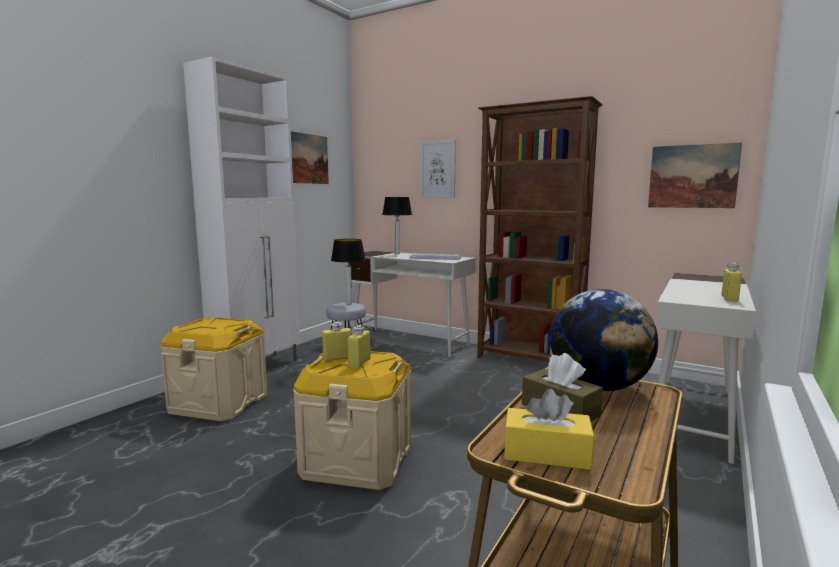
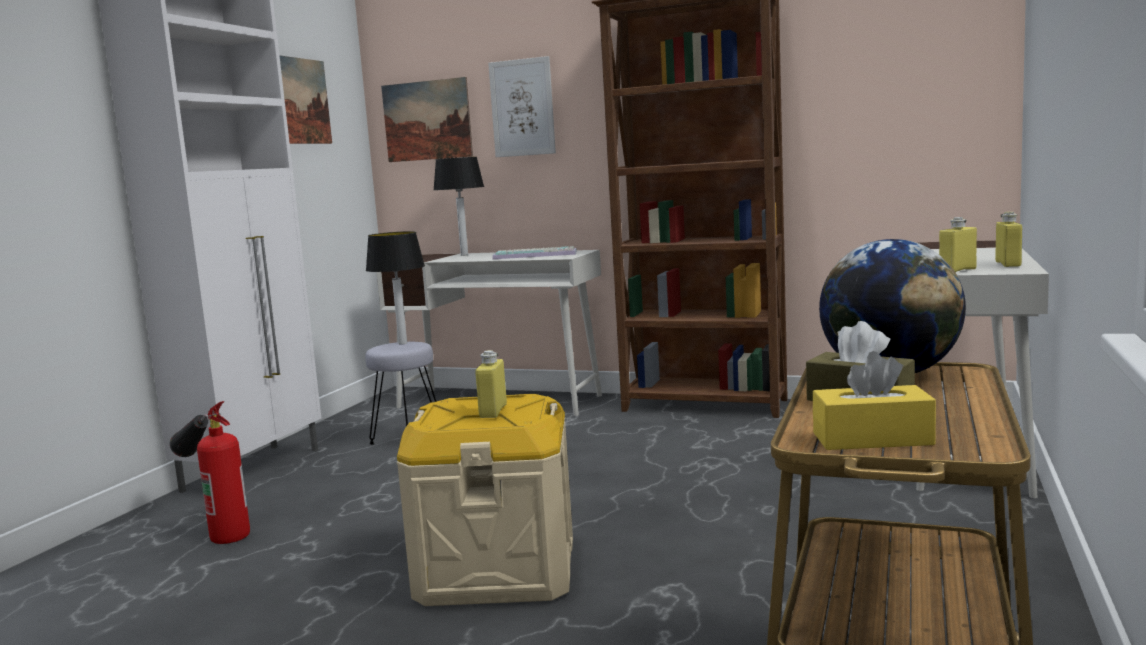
camera: 10 degrees left, 0 degrees up
(219, 403) = (216, 527): beige storage box -> fire extinguisher
(337, 359) = (453, 410): yellow bottle -> yellow bottle (957, 271)
(692, 176) = (927, 94): picture -> picture (427, 120)

